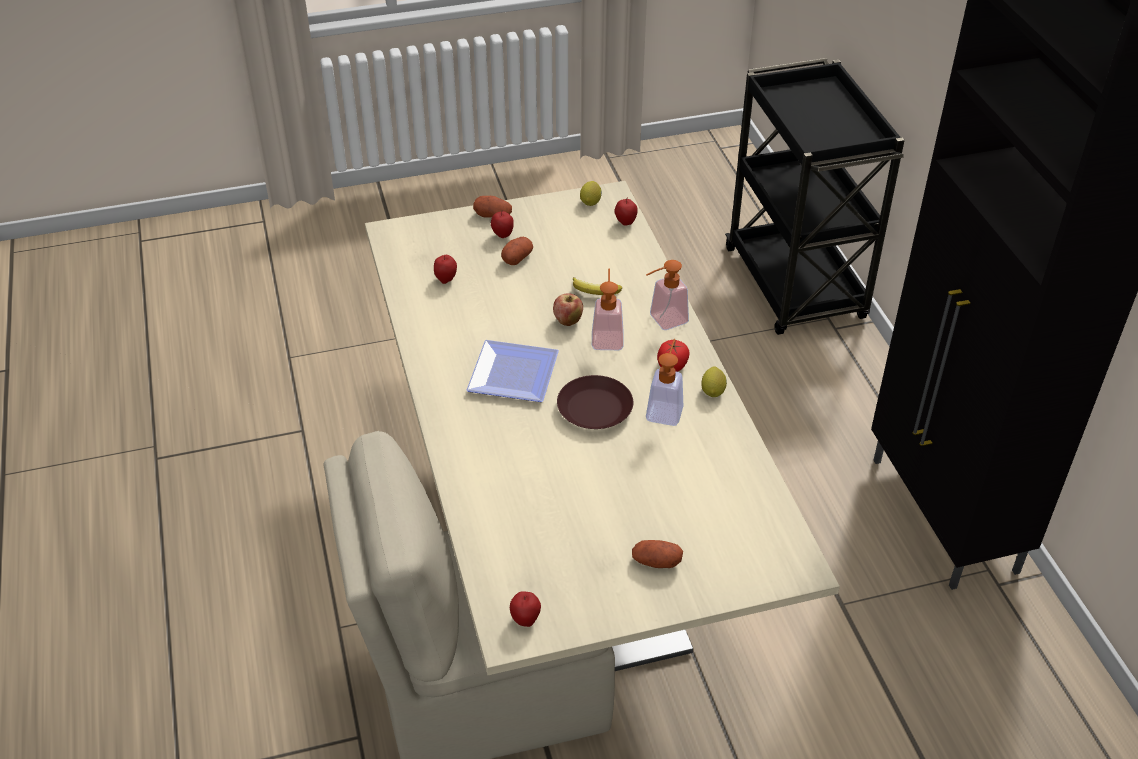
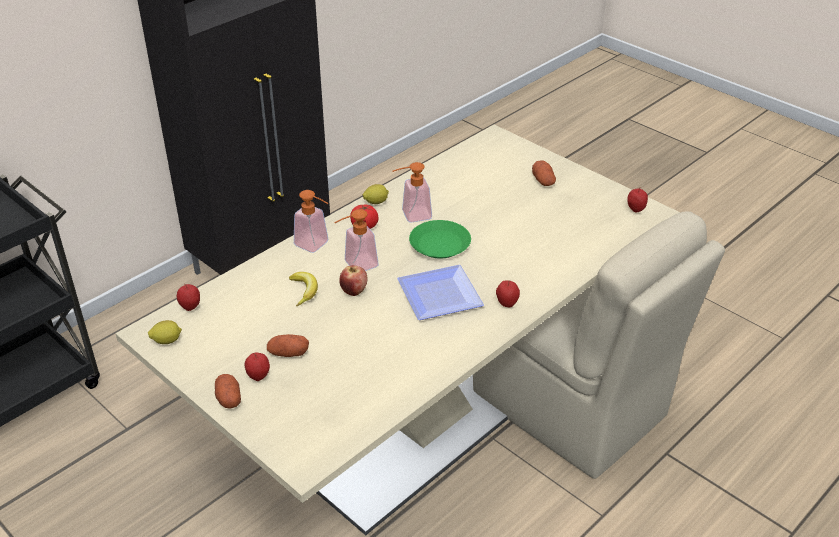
camera: 120 degrees left, 5 degrees down
(446, 279) = (352, 385): apple -> apple (506, 304)
(595, 408) = (439, 244): brown plate -> green plate

